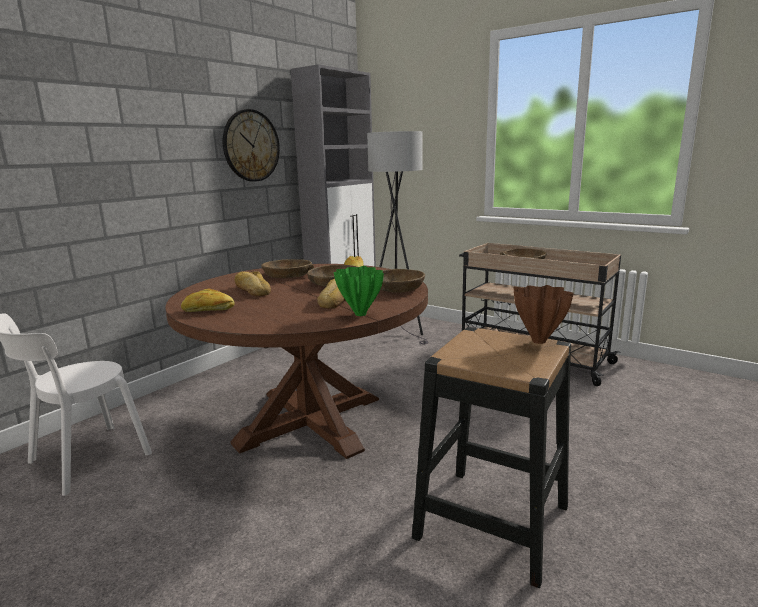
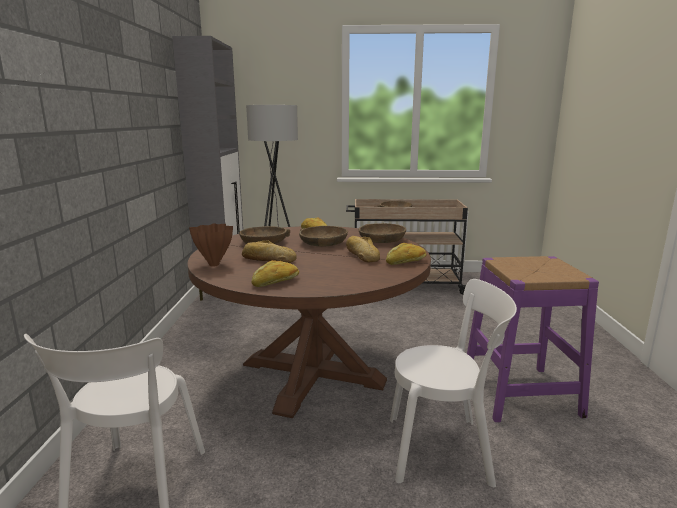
camera: 35 degrees left, 0 degrees up
(251, 146) = (153, 114): wall clock -> none
(318, 539) = (444, 449): none -> white chair
(359, 314) = (406, 262): green vase -> bread
(492, 521) = (520, 393): black stool -> purple stool
(540, 341) = (541, 258): brown vase -> brown vase (215, 265)

